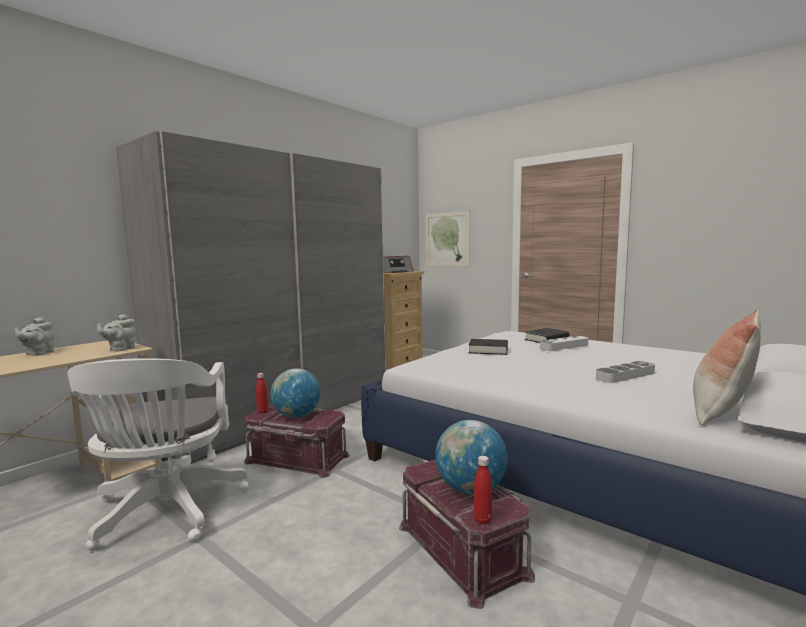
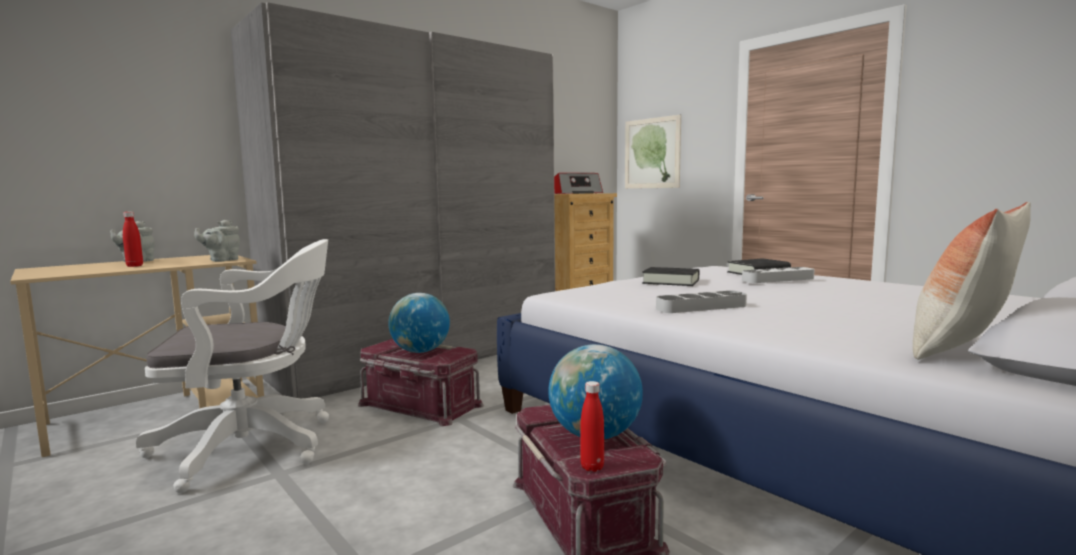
camera: 10 degrees right, 0 degrees up
(167, 513) = (254, 447): white office chair -> white office chair turned 105 degrees counterclockwise
(262, 412) = (382, 345): red bottle -> red bottle (134, 266)
(625, 375) = (844, 309): grey tray -> grey tray (701, 307)

